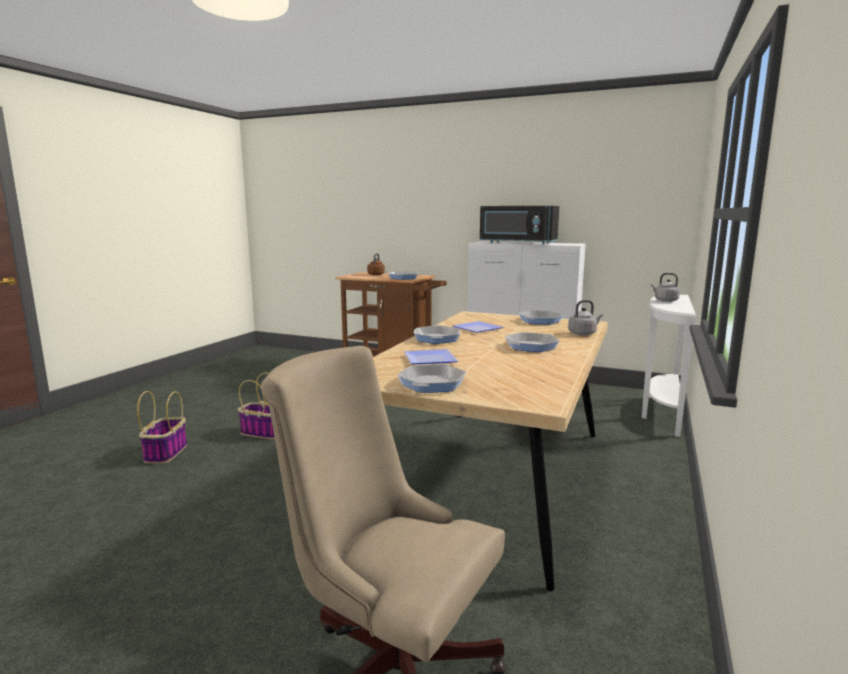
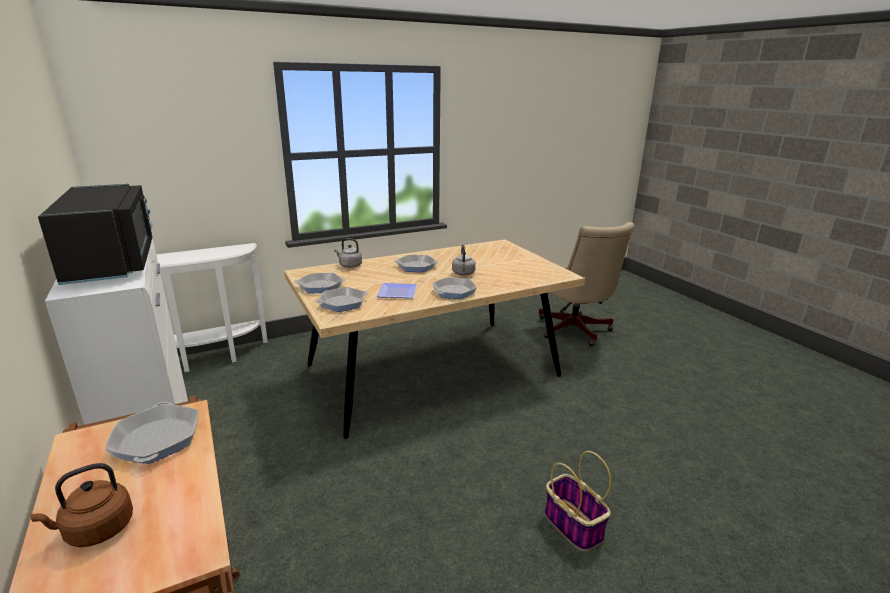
camera: 140 degrees left, 10 degrees up
(166, 452) = (703, 543): basket -> none
(431, 359) = (498, 275): plate -> none
(432, 384) = (528, 261): frying pan -> frying pan (342, 303)
(664, 300) = (184, 257): grey kettle -> grey kettle (463, 274)

